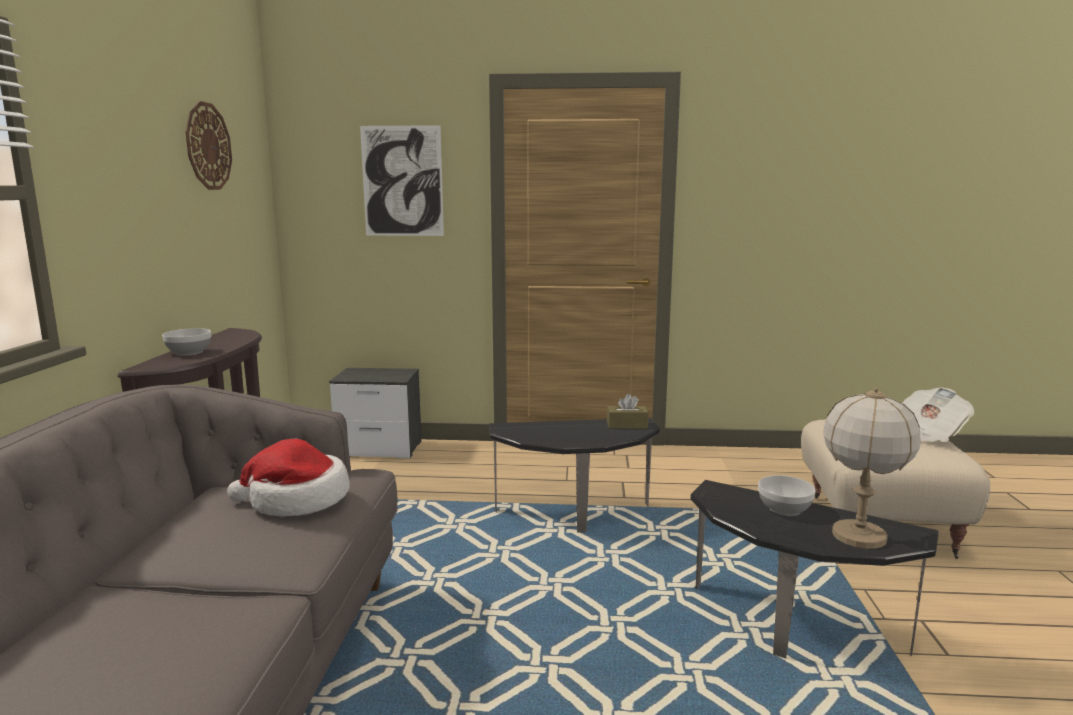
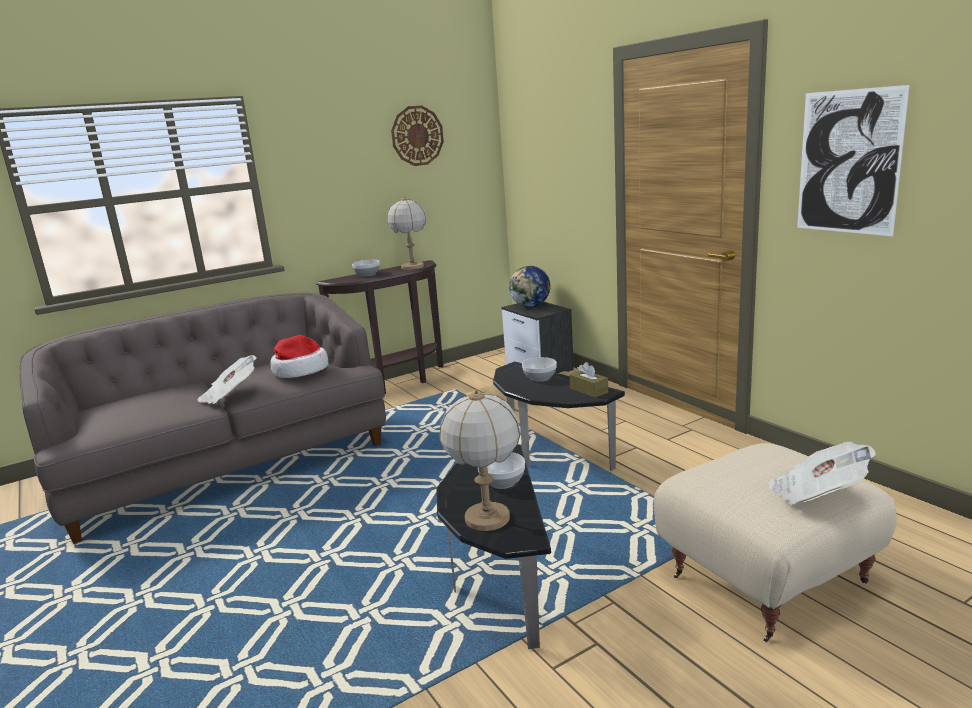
camera: 55 degrees right, 5 degrees up
(235, 336) = (412, 267): none -> table lamp
(254, 571) = (230, 395): none -> newspaper
(365, 374) = (531, 306): none -> globe
(402, 181) = (563, 149): picture -> picture (848, 162)
(558, 428) = (540, 377): none -> bowl

